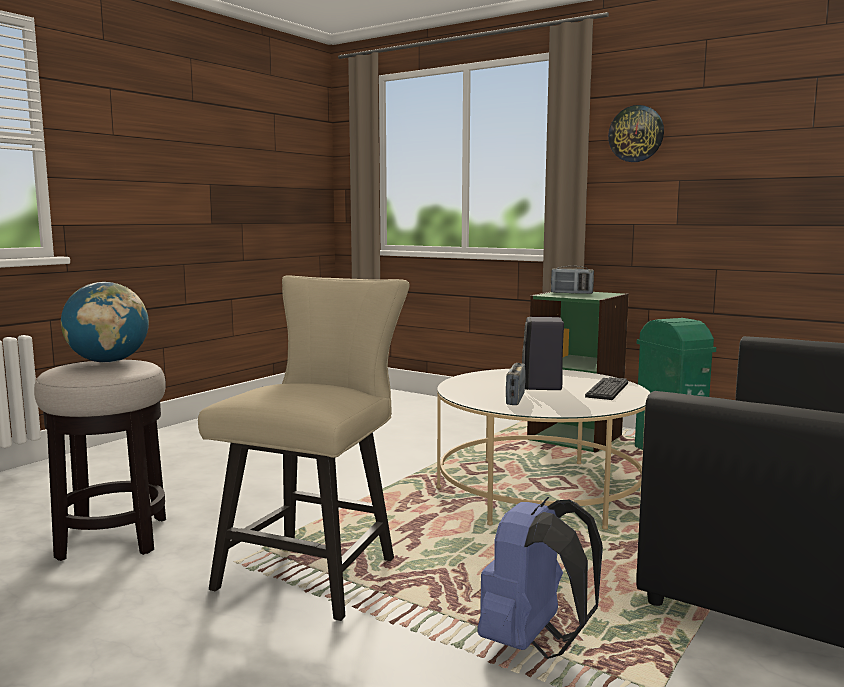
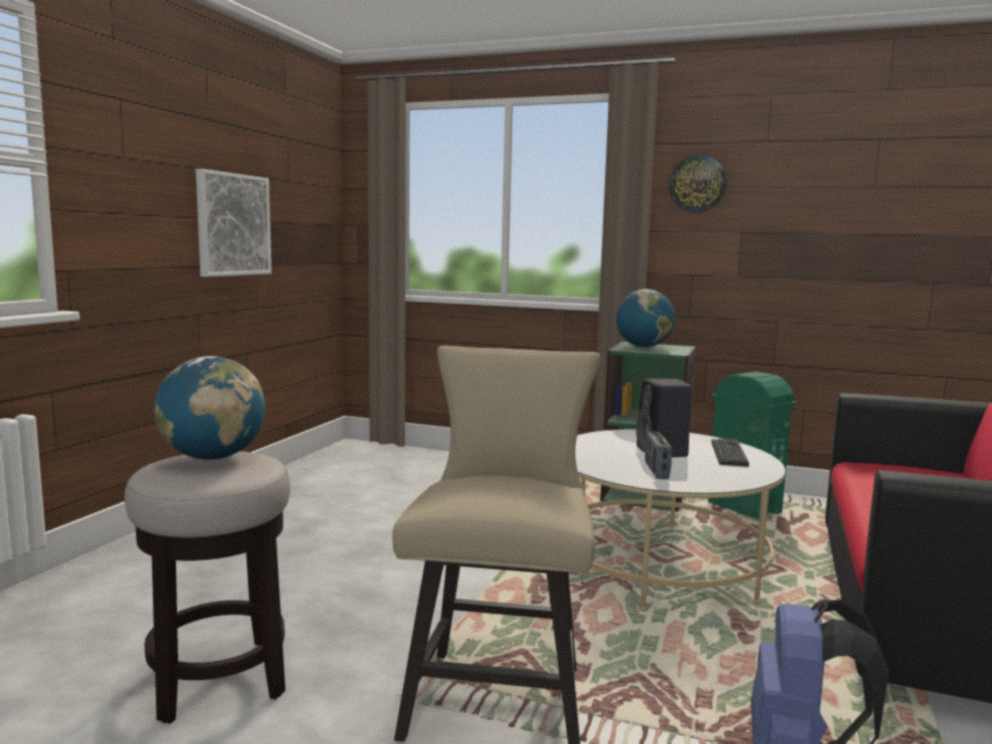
camera: 15 degrees left, 0 degrees up
(217, 188) = (233, 225): none -> picture
(571, 293) = (643, 347): radio -> globe

